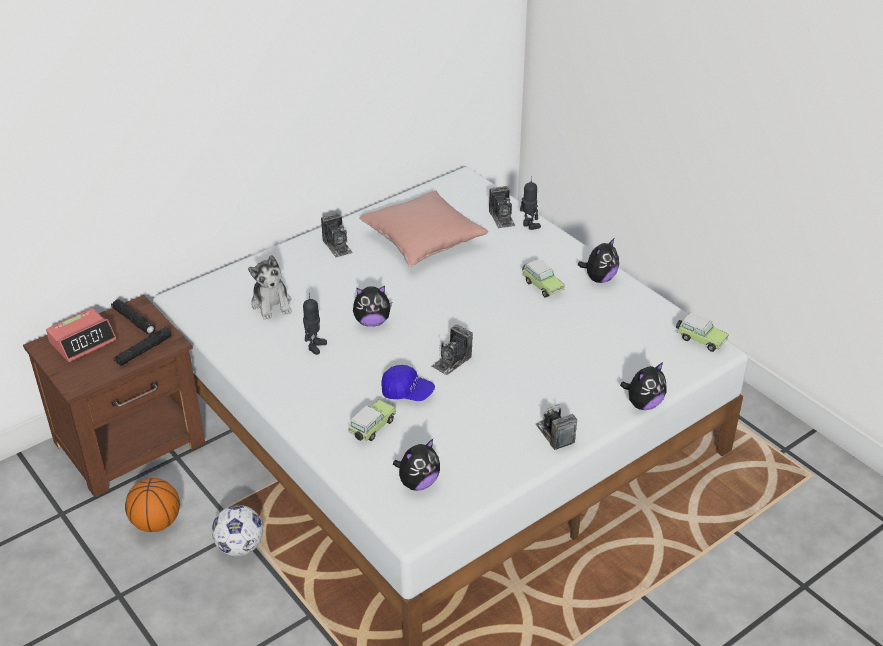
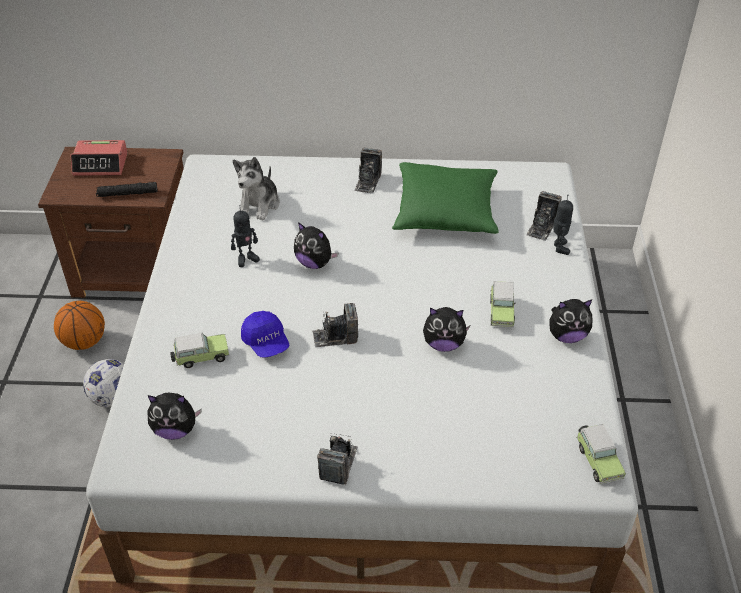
camera: 40 degrees right, 5 degrees up
(133, 320) = (150, 166): black flashlight -> none
(423, 240) = (445, 212): pink pillow -> green pillow
(643, 404) = (457, 490): plush toy -> plush toy (443, 344)

